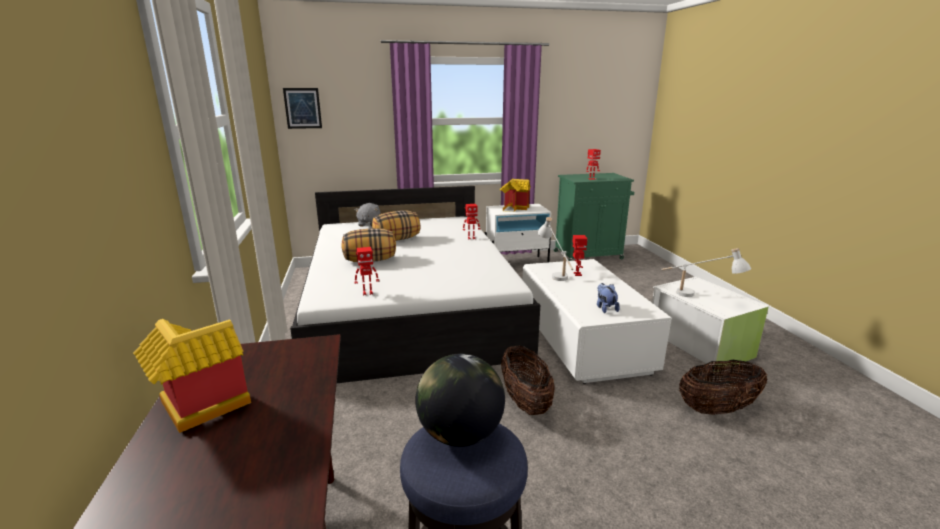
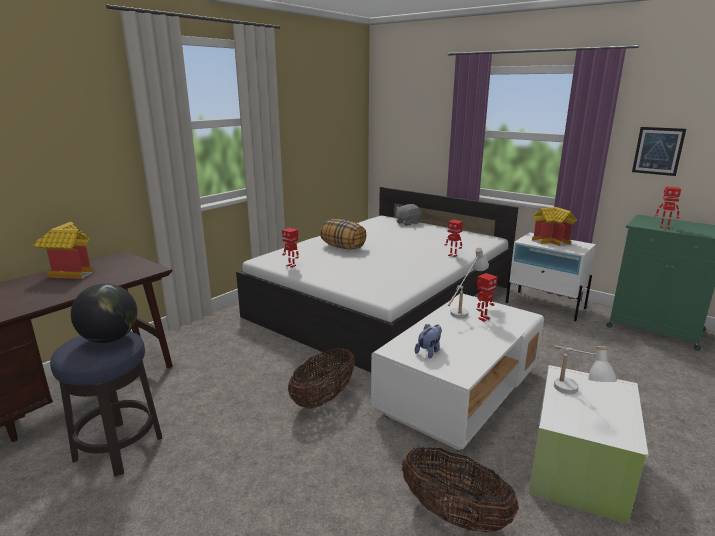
camera: 50 degrees right, 0 degrees up
(302, 108) = (387, 114): picture -> picture (658, 151)
(397, 239) = (395, 239): pillow -> none

